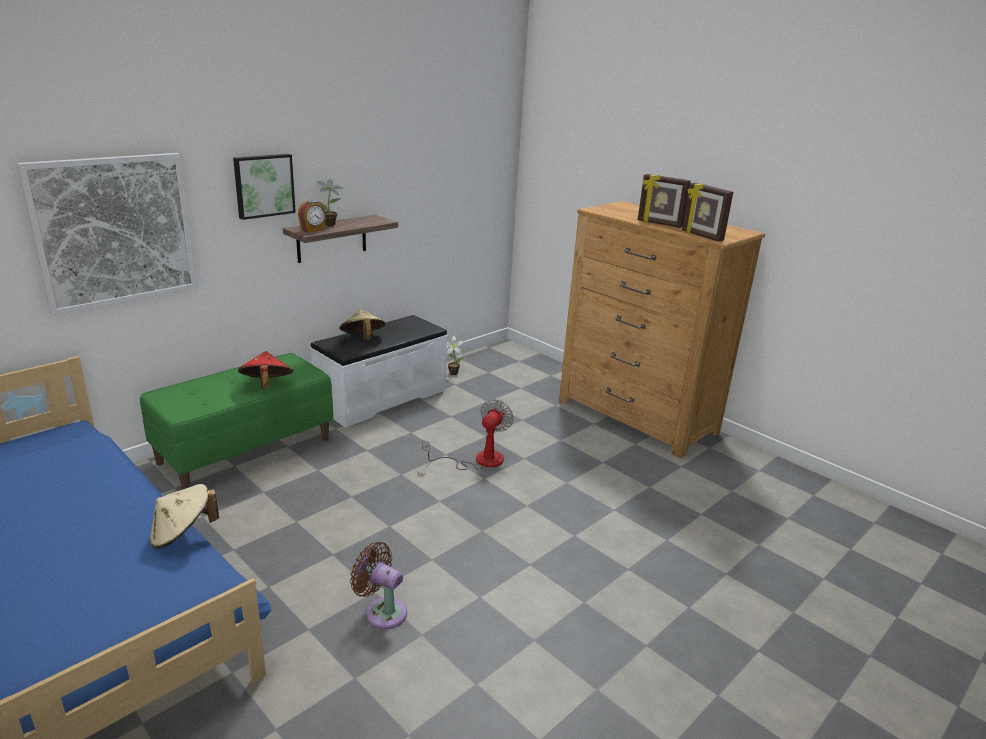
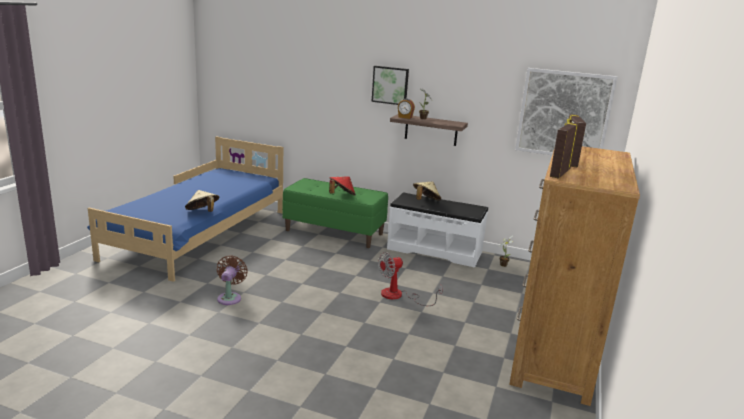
camera: 65 degrees right, 5 degrees down
(115, 231) = (311, 91): picture -> picture (564, 114)
(479, 460) = (399, 296): fan -> fan turned 150 degrees clockwise

